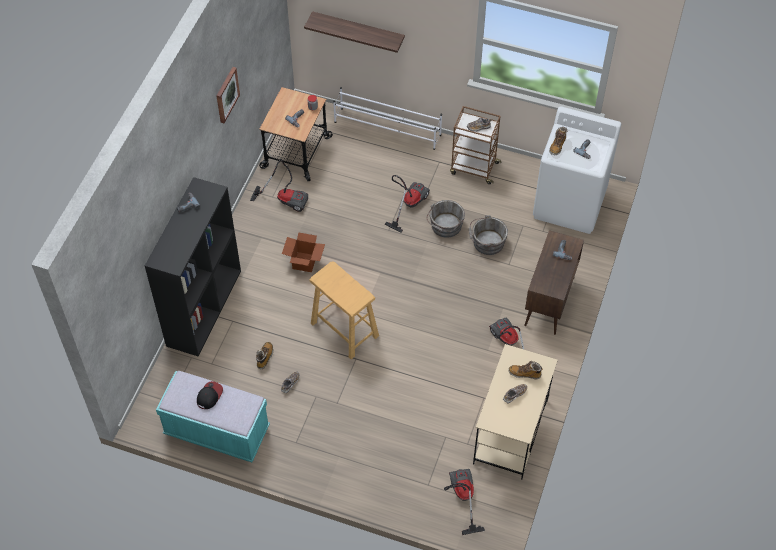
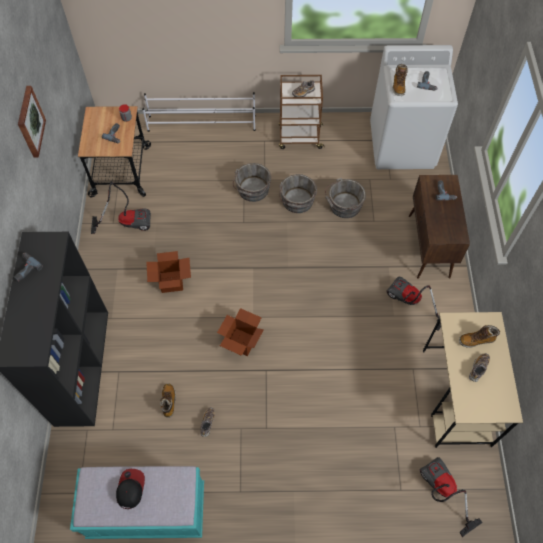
camera: 20 degrees left, 5 degrees up
(345, 330) = (242, 342): beige stool -> cardboard box
(358, 31) = (151, 22): shelf -> none
(408, 204) = (252, 190): vacuum cleaner -> grey bucket

